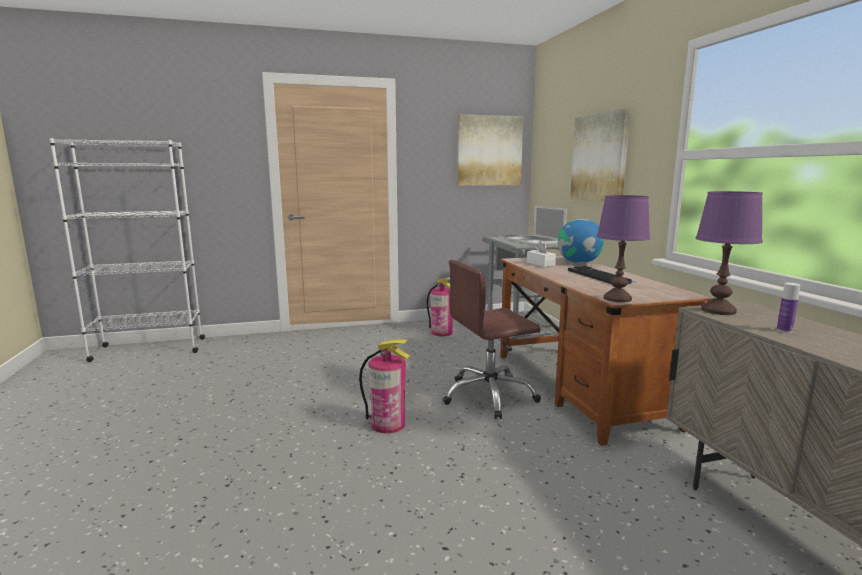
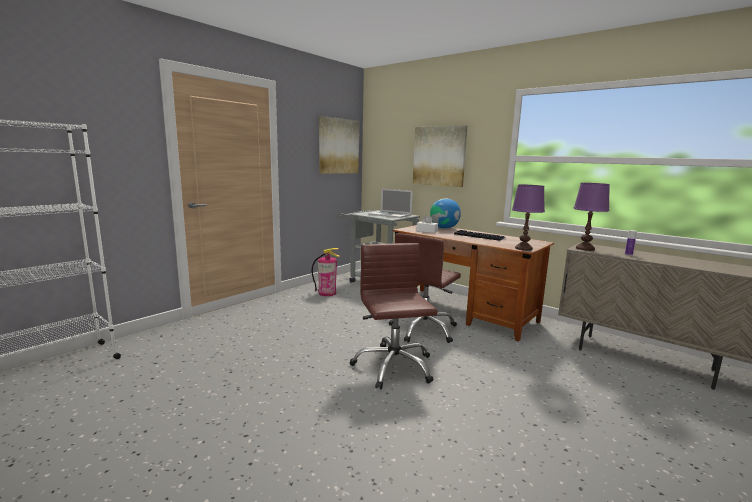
camera: 35 degrees left, 0 degrees up
(388, 424) = (393, 366): fire extinguisher -> brown office chair

